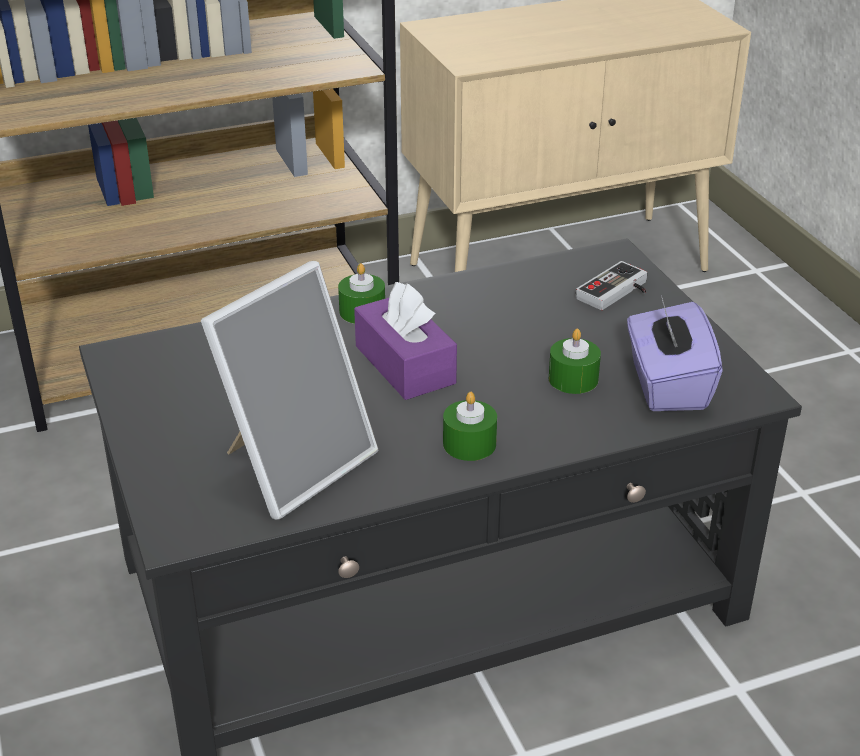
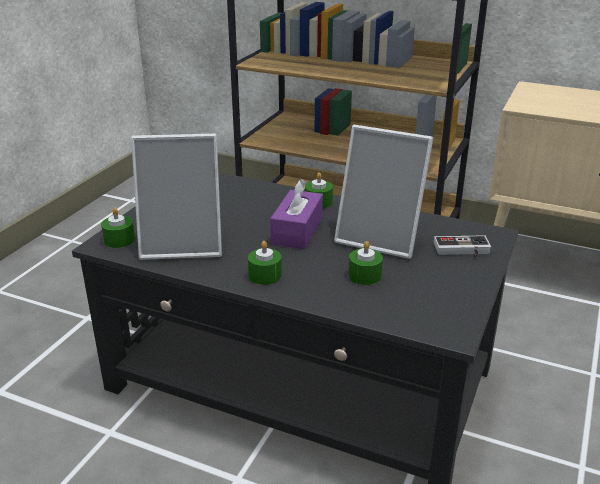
camera: 45 degrees right, 5 degrees down
(190, 512) = (119, 240): none -> green candle
(514, 322) = (381, 238): none -> picture frame
(667, 385) = (410, 303): purple tissue box -> none

